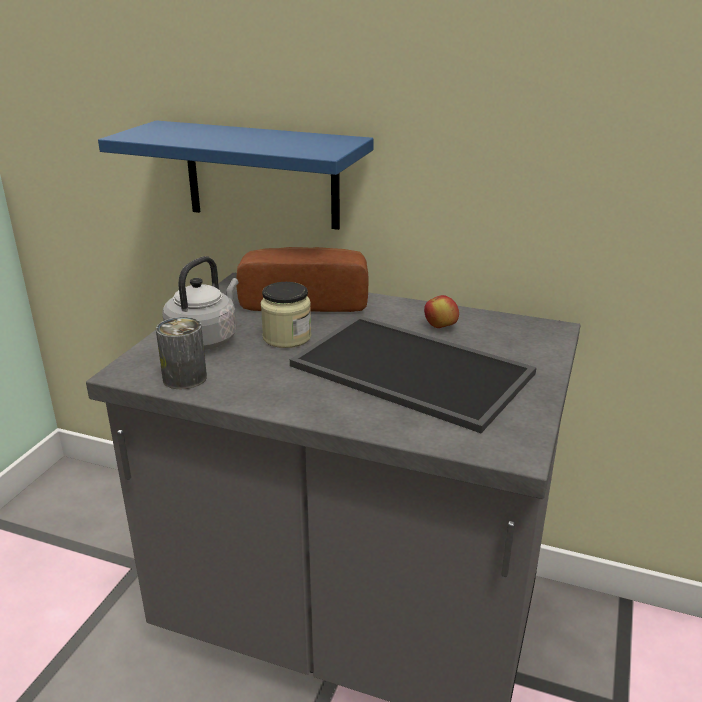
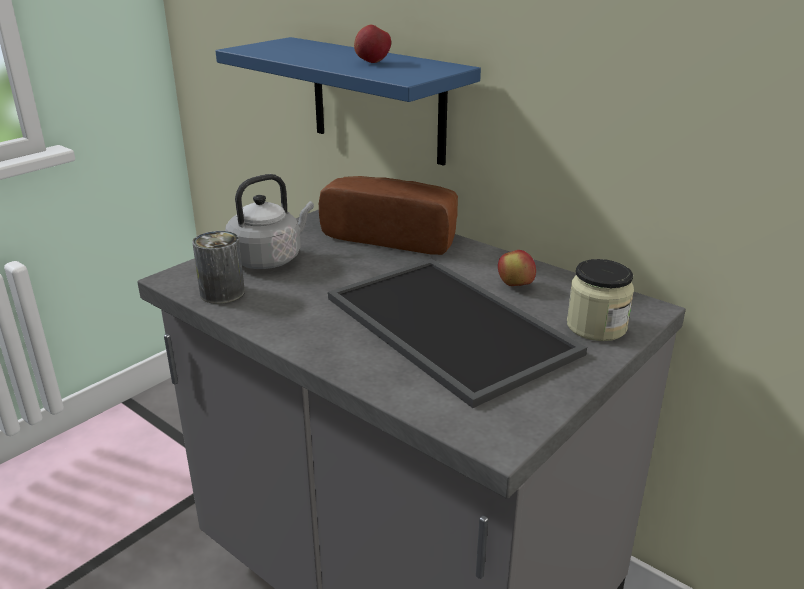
camera: 20 degrees right, 0 degrees up
(273, 140) = (372, 62): none -> apple
(287, 337) = (347, 270): jar -> jar (596, 326)

